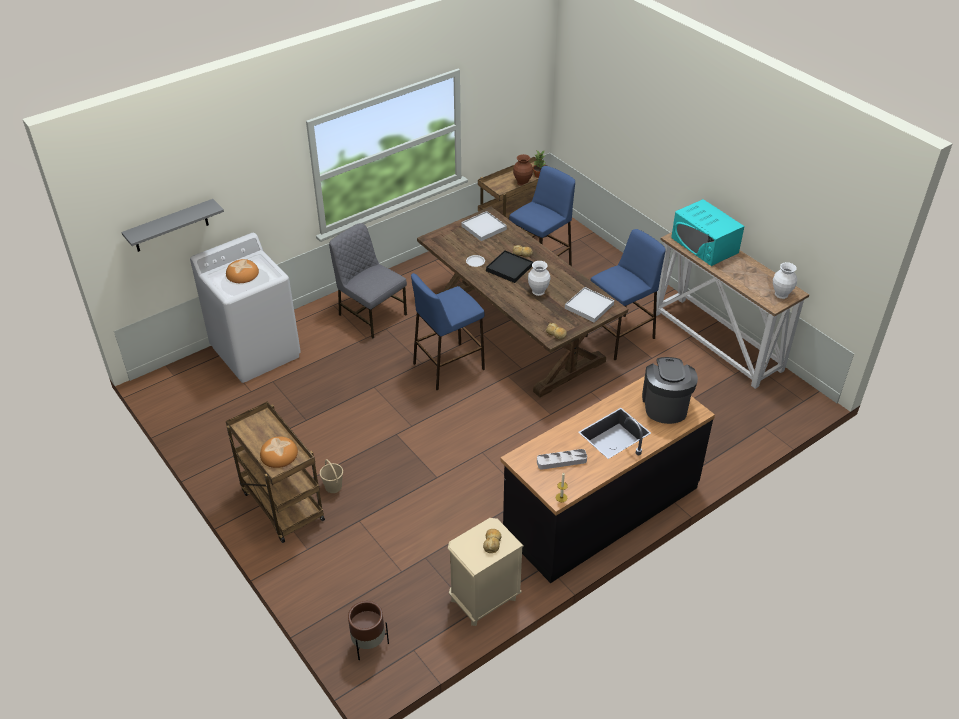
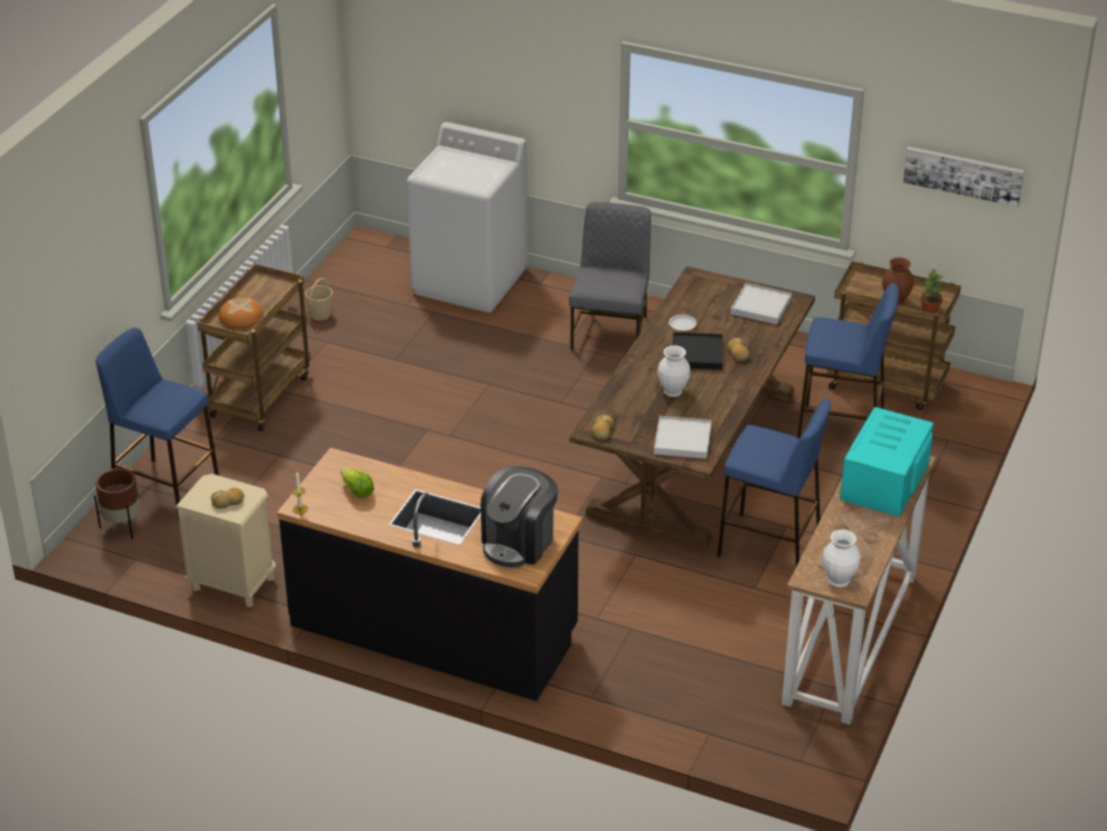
camera: 60 degrees right, 5 degrees down
(170, 226) = (433, 73): grey shelf -> none
(242, 274) = (462, 168): bread -> none
(333, 486) = (313, 418): beige bucket -> beige bucket (320, 314)
(448, 366) = (574, 424): blue stool -> blue stool (166, 490)
(516, 91) = (963, 175): none -> picture
(561, 461) = (357, 492): grey tray -> lettuce
(665, 405) = (519, 542): coffee machine -> coffee machine turned 150 degrees clockwise

